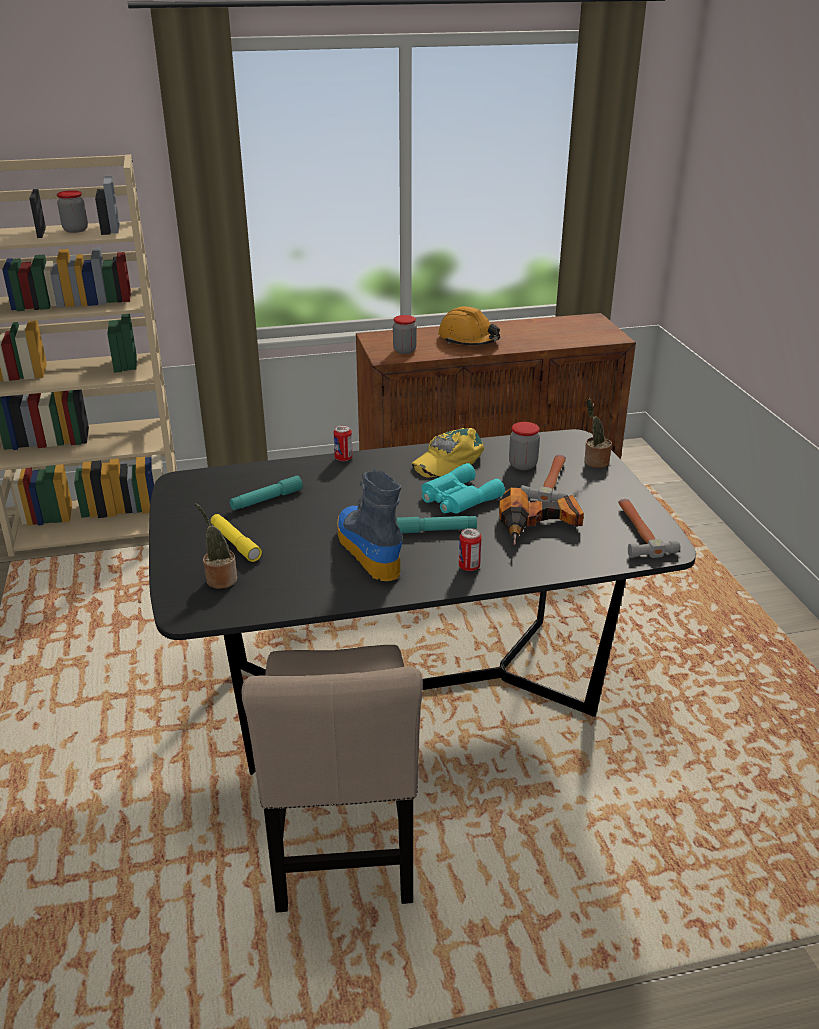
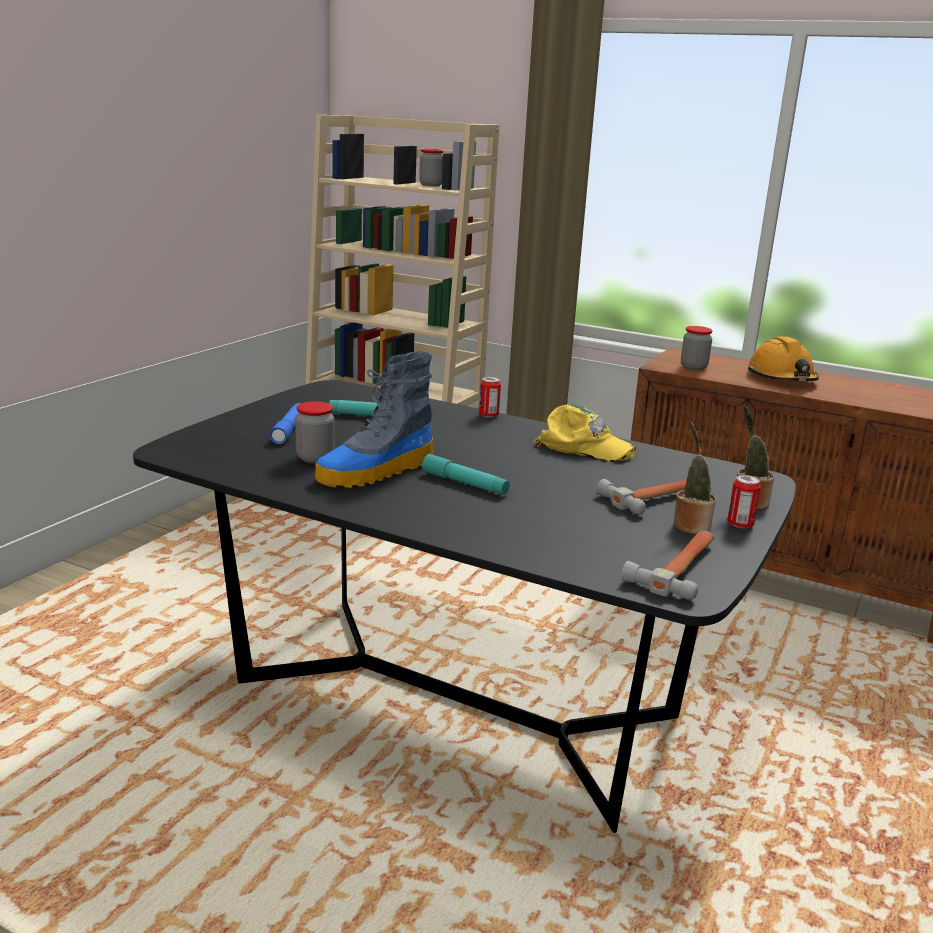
camera: 40 degrees right, 10 degrees down
(219, 579) = (231, 443): potted plant -> potted plant (690, 525)
(235, 543) = (289, 429): yellow flashlight -> blue flashlight
(343, 847) = (221, 780): beige chair -> none
(367, 550) = (376, 471): boot -> boot turned 150 degrees counterclockwise
(448, 460) = (584, 447): yellow cap -> yellow cap turned 150 degrees counterclockwise
(458, 498) = (535, 472): turquoise binoculars -> none
(469, 567) = (438, 516): can -> can (740, 524)
(523, 465) = (656, 475): jar -> jar (315, 458)
(540, 527) = (572, 521): power drill -> none

